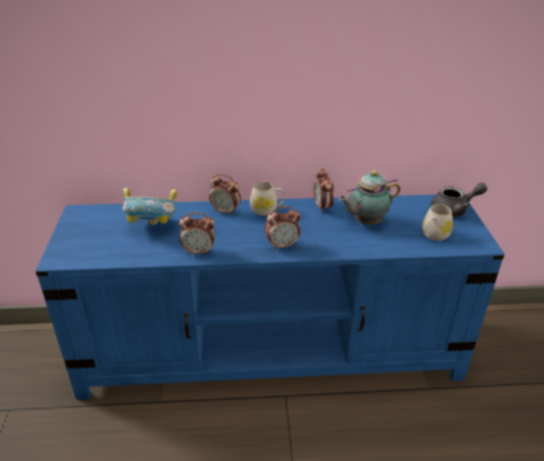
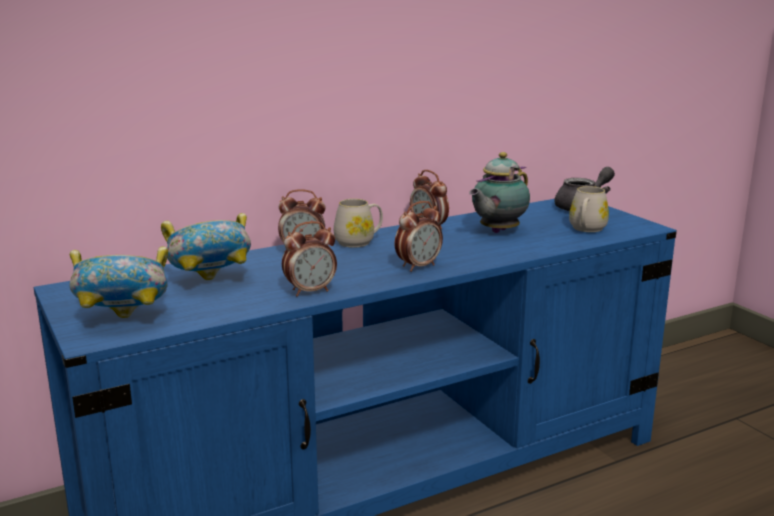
camera: 25 degrees left, 15 degrees down
(83, 249) = (124, 321): none -> bowl

